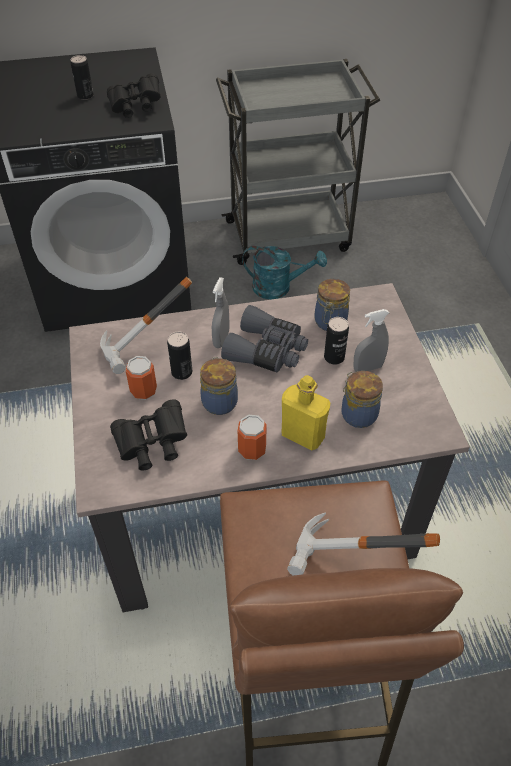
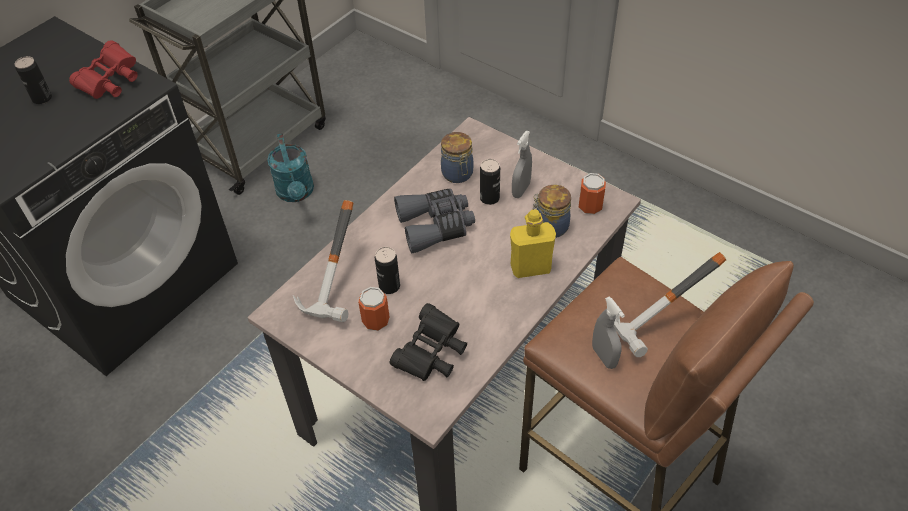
camera: 40 degrees left, 0 degrees up
(135, 107) = (111, 83): black binoculars -> red binoculars
(219, 401) = (444, 287): jar -> none
(221, 339) = (390, 240): grey spray bottle -> grey spray bottle (604, 357)
(252, 450) = (507, 303): can -> can (590, 206)
(279, 287) = (296, 193): turquoise watering can -> turquoise watering can turned 105 degrees clockwise

